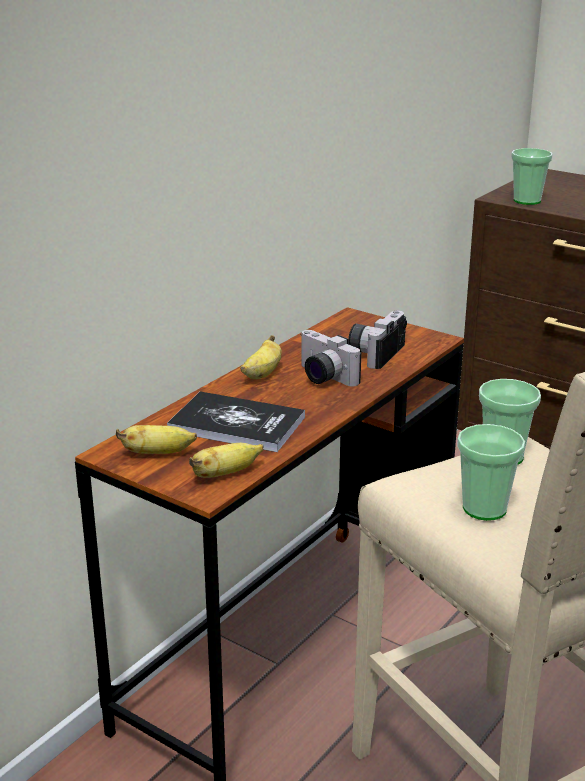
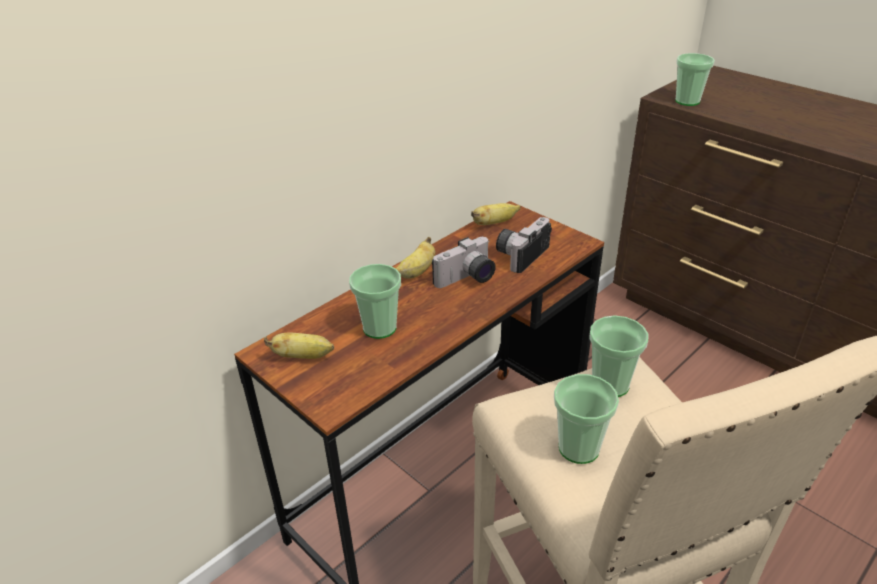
camera: 10 degrees right, 10 degrees up
(225, 474) = (353, 386): banana -> banana (494, 223)
(237, 424) = (379, 328): book -> cup
(322, 377) = (467, 279): camera -> camera turned 90 degrees counterclockwise

